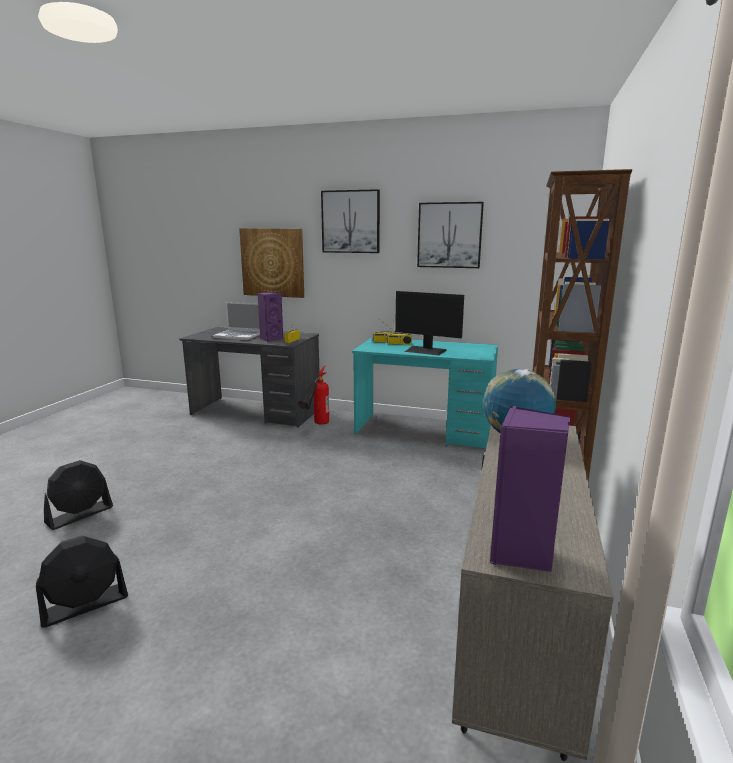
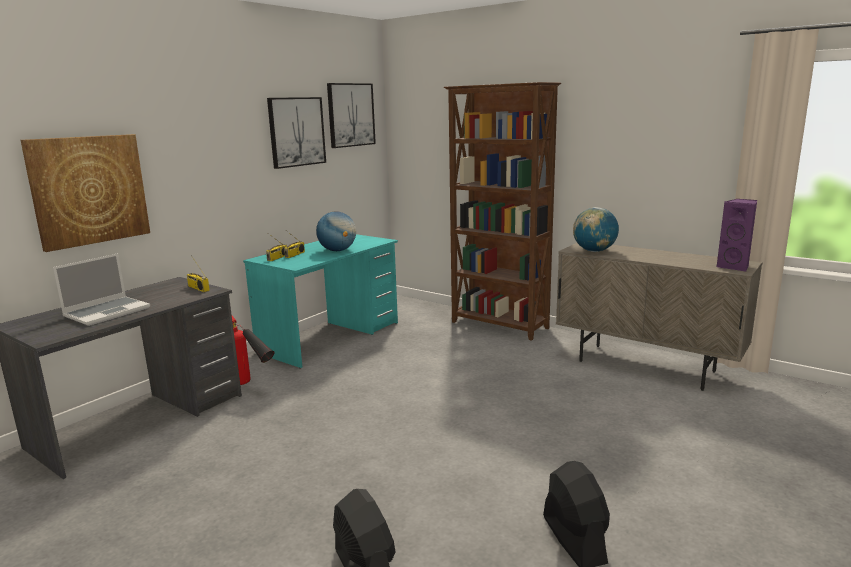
camera: 70 degrees left, 0 degrees up
(270, 339) = (167, 297): purple speaker -> none
(351, 222) = (197, 121): picture -> picture (350, 115)
(425, 351) = (337, 250): monitor -> globe

